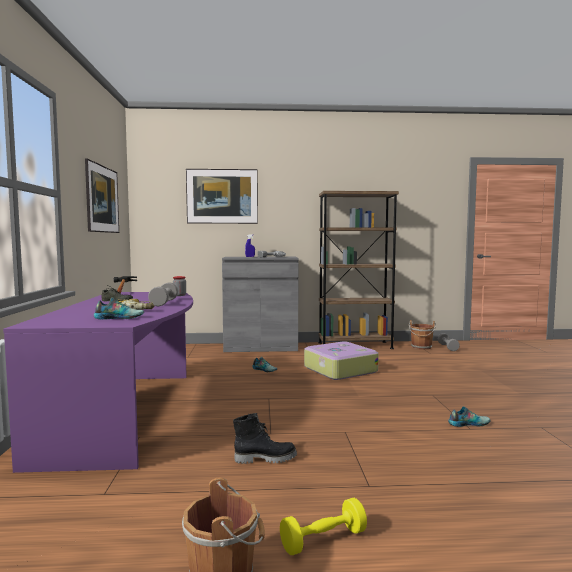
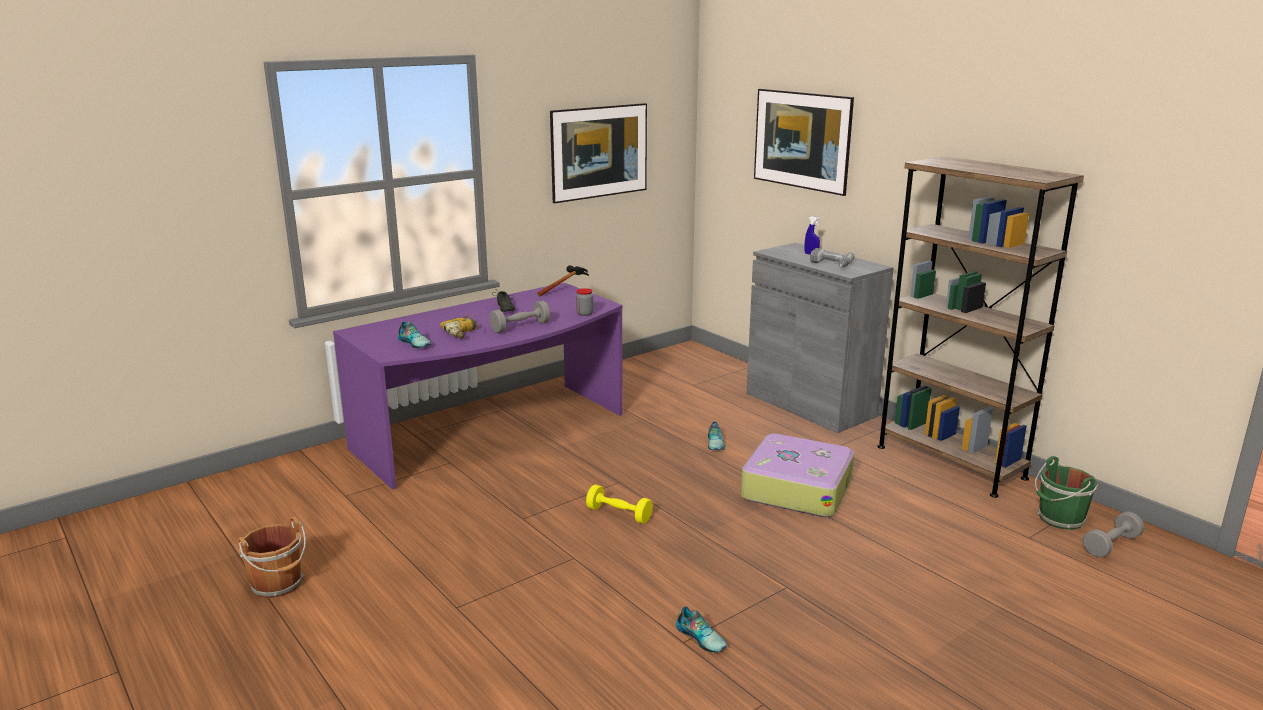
camera: 55 degrees right, 15 degrees up
(265, 458) = (463, 536): black boot -> none
(323, 540) = (347, 610): yellow dumbbell -> yellow dumbbell (619, 514)
(421, 347) = (1059, 519): brown bucket -> green bucket

